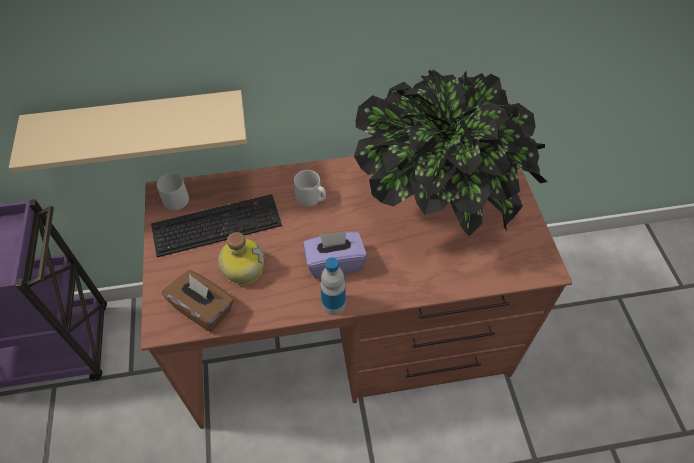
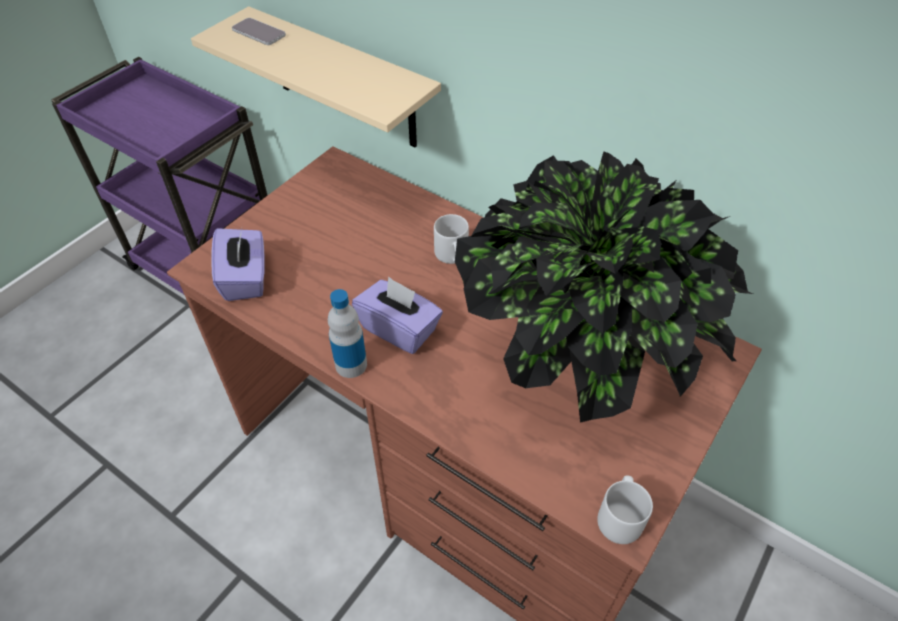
camera: 45 degrees right, 5 degrees down
(61, 130) = (258, 33): none -> phone
(175, 198) = (337, 173): grey mug -> grey mug (620, 517)
(203, 309) = (245, 278): brown tissue box -> purple tissue box
(218, 223) = (344, 218): keyboard -> none
(242, 268) = (317, 270): bottle -> none

